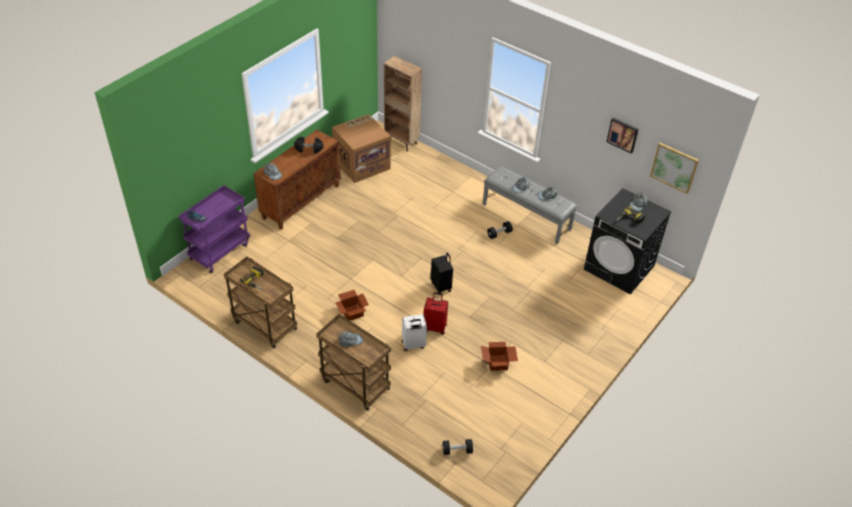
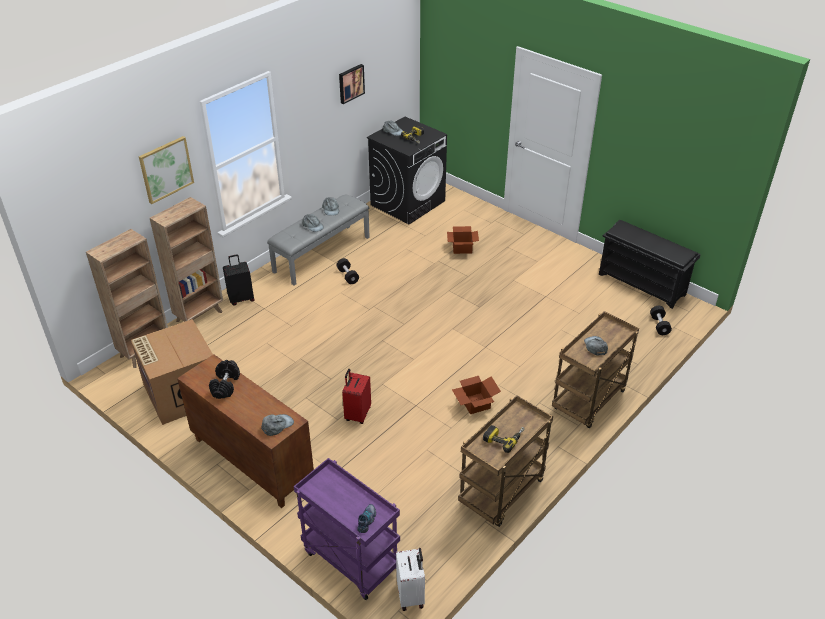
camera: 85 degrees left, 5 degrees down
(413, 345) = (524, 351): white suitcase -> white suitcase (411, 595)
(435, 327) = (495, 333): red suitcase -> red suitcase (357, 414)
(440, 161) = (200, 316): none -> brown bookcase
(441, 286) = (431, 325): black suitcase -> black suitcase (241, 298)
(498, 363) = (542, 291): cardboard box -> cardboard box (462, 247)
(520, 446) = (642, 284): none -> black shoe rack
(674, 167) = (394, 72): picture -> picture (166, 169)

